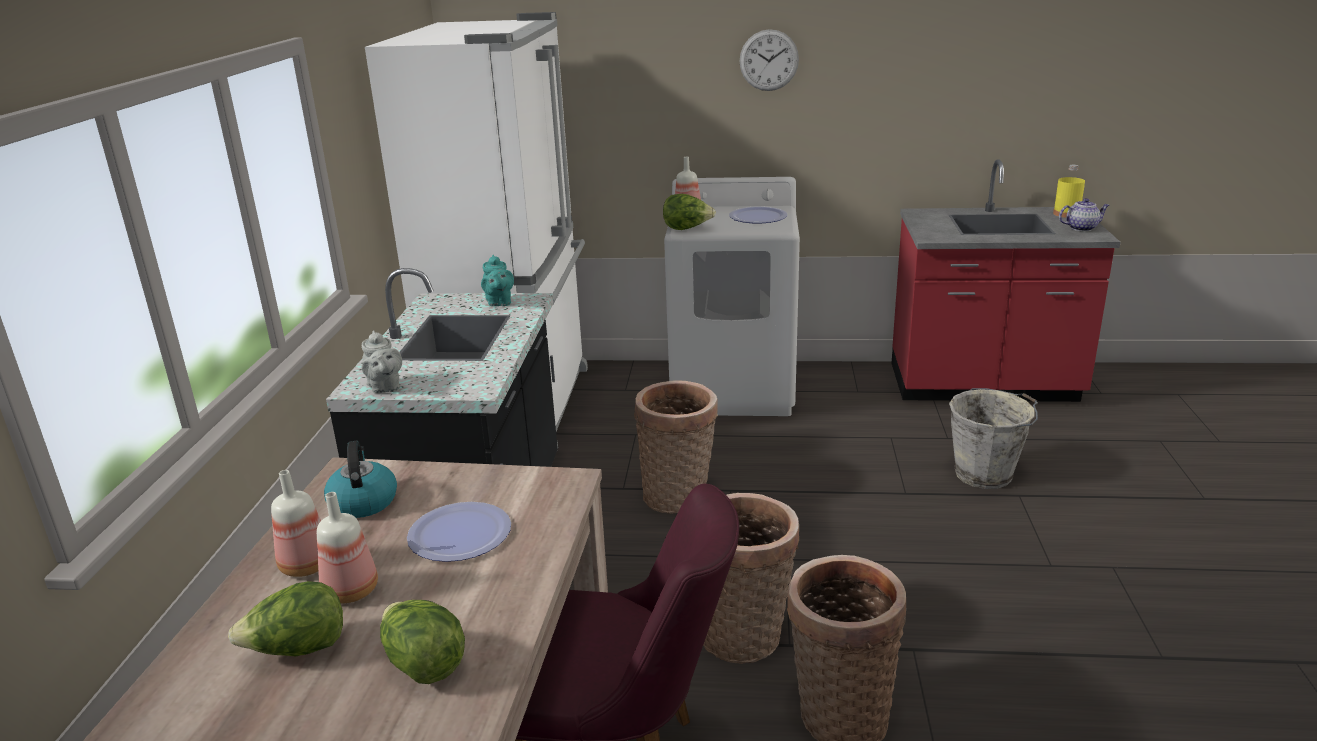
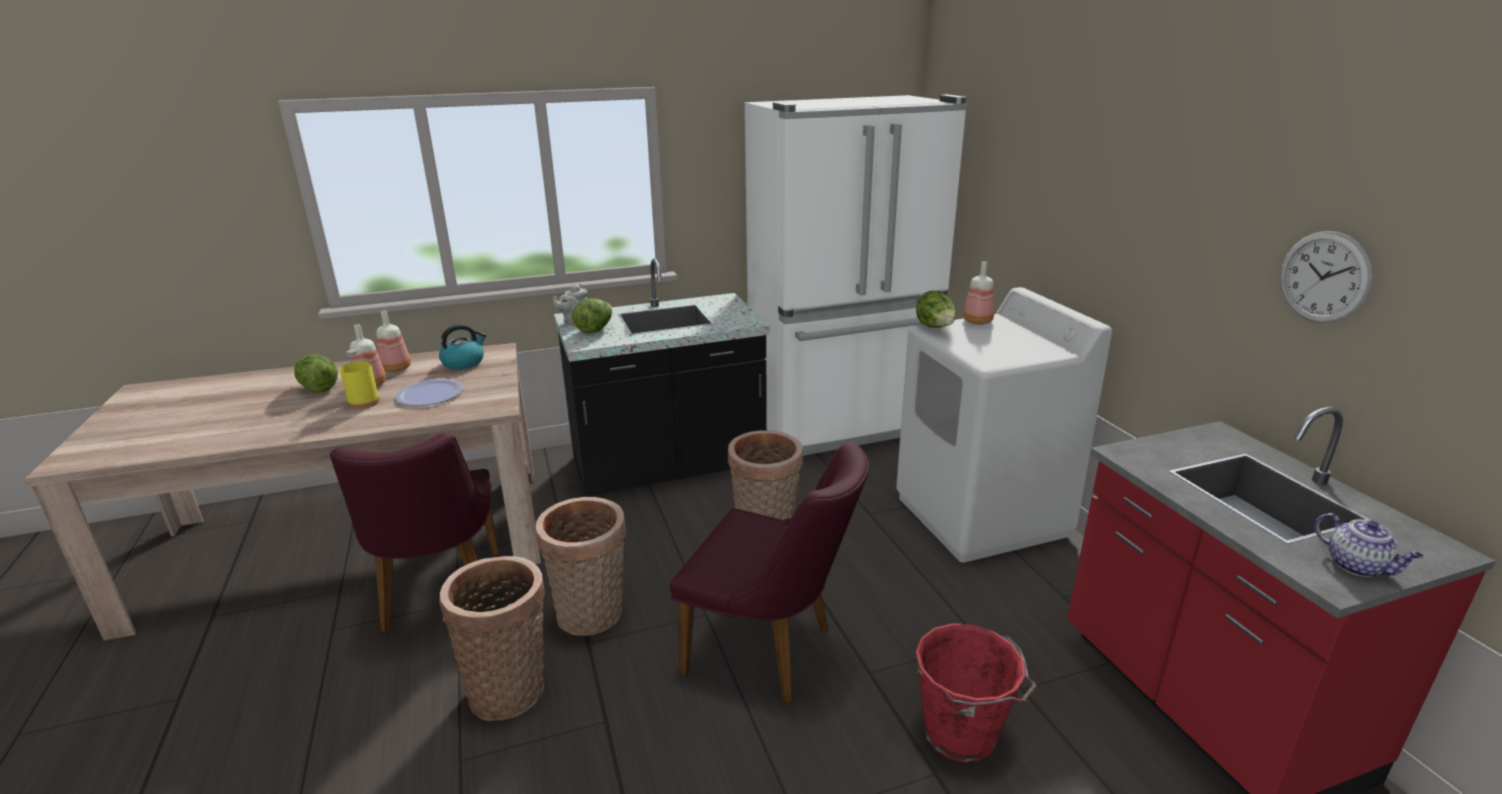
camera: 65 degrees right, 0 degrees up
(424, 665) = (299, 418): lettuce -> lettuce (595, 330)
(499, 303) = (734, 315): turquoise teapot -> none
(758, 217) = (1014, 348): plate -> none
(769, 60) = (1125, 183): wall clock -> wall clock (1324, 277)
(859, 534) = (771, 652): none -> purple chair
(985, 474) = (962, 735): grey bucket -> red bucket
(1066, 214) = (1418, 547): yellow bottle -> yellow bottle (364, 403)

